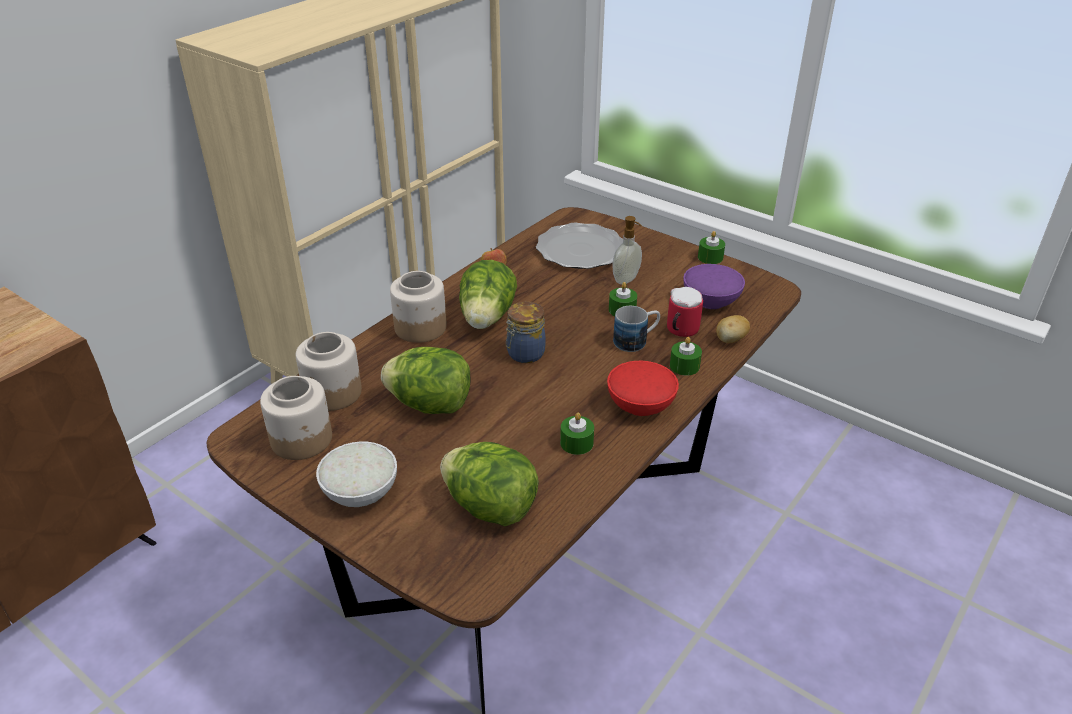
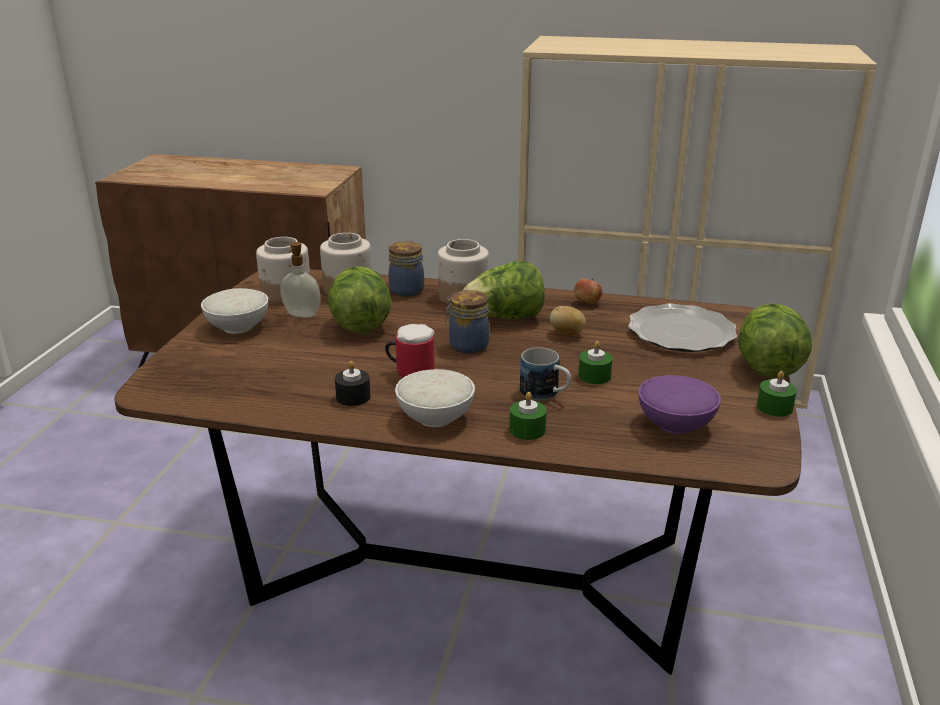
camera: 65 degrees right, 10 degrees down
(373, 356) = (407, 290): none -> jar
(490, 507) = (245, 378): lettuce -> lettuce (767, 367)
(576, 443) = (353, 397): green candle -> black candle
(626, 280) = (656, 367): soap dispenser -> soap dispenser (301, 315)
(640, 406) = (434, 418): red bowl -> white bowl
(679, 330) = (592, 415): mug -> mug (410, 371)
(730, 340) = (607, 450): potato -> potato (567, 333)

